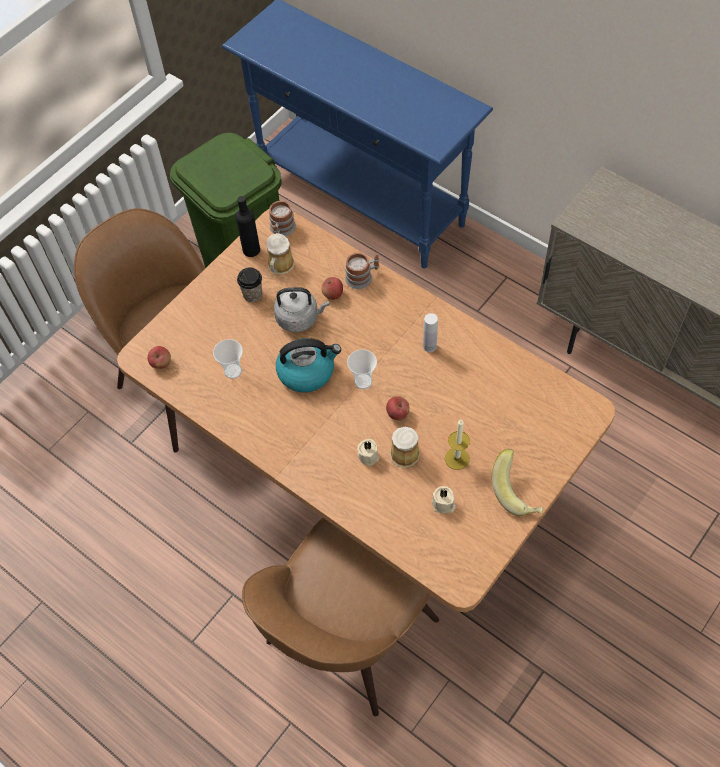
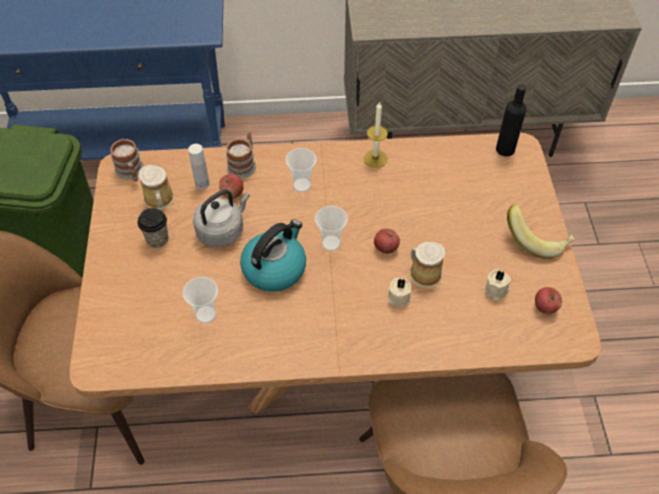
camera: 45 degrees left, 5 degrees down
(161, 363) = (126, 357): apple -> apple (545, 307)
(251, 250) = (118, 204): black bottle -> black bottle (505, 149)
(387, 322) = (302, 185): none -> cup
(429, 346) = (355, 181): white bottle -> white bottle (202, 184)
(457, 458) = (467, 248): candle -> candle (375, 158)

